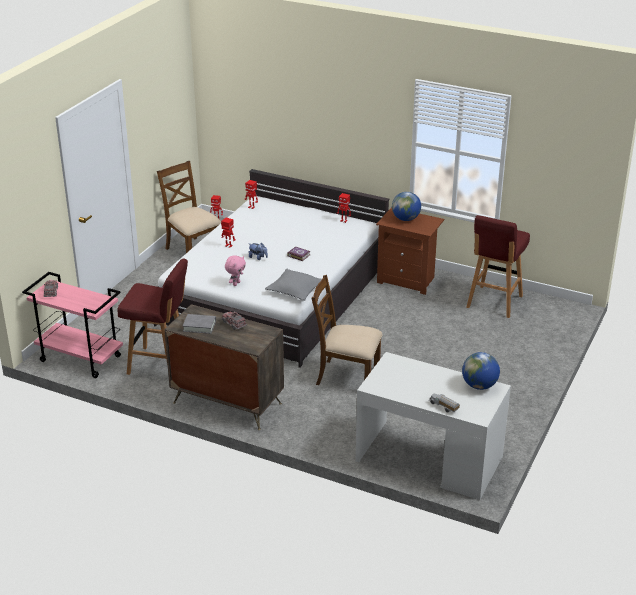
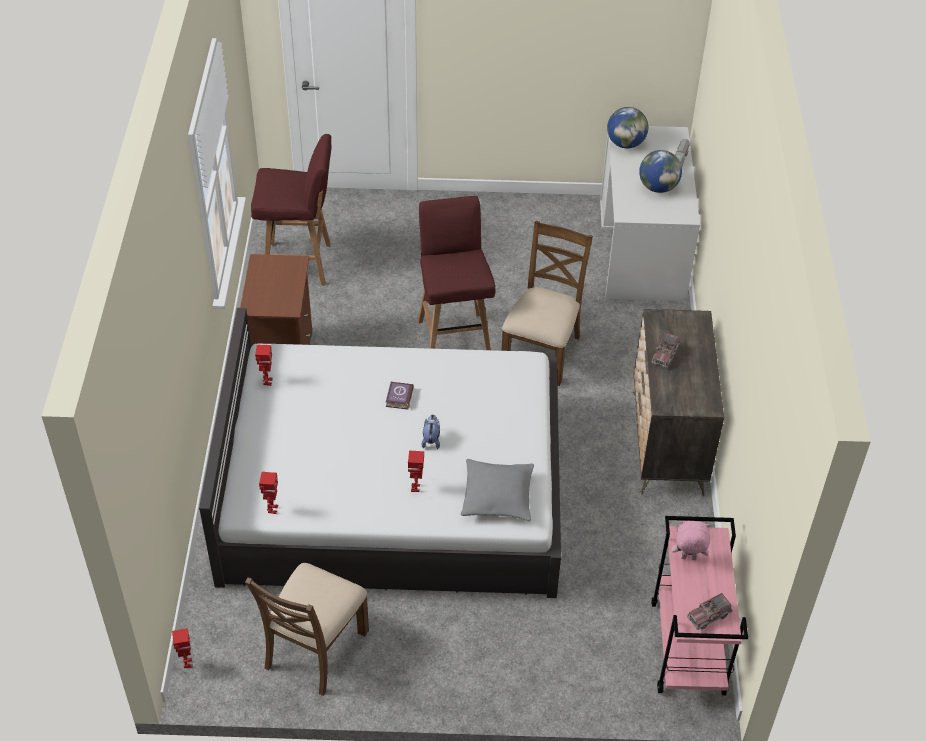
camera: 115 degrees left, 15 degrees up
(160, 364) = (638, 546): red stool -> red stool (454, 337)
(199, 326) = (693, 385): grey book -> none
(236, 283) = (515, 438): pink plush toy -> pink plush toy (688, 558)
(295, 290) = (494, 370): grey pillow -> grey pillow (497, 496)
(347, 376) = (542, 352): brown chair -> brown chair turned 150 degrees counterclockwise
(405, 219) = (270, 290): globe -> globe (658, 187)

